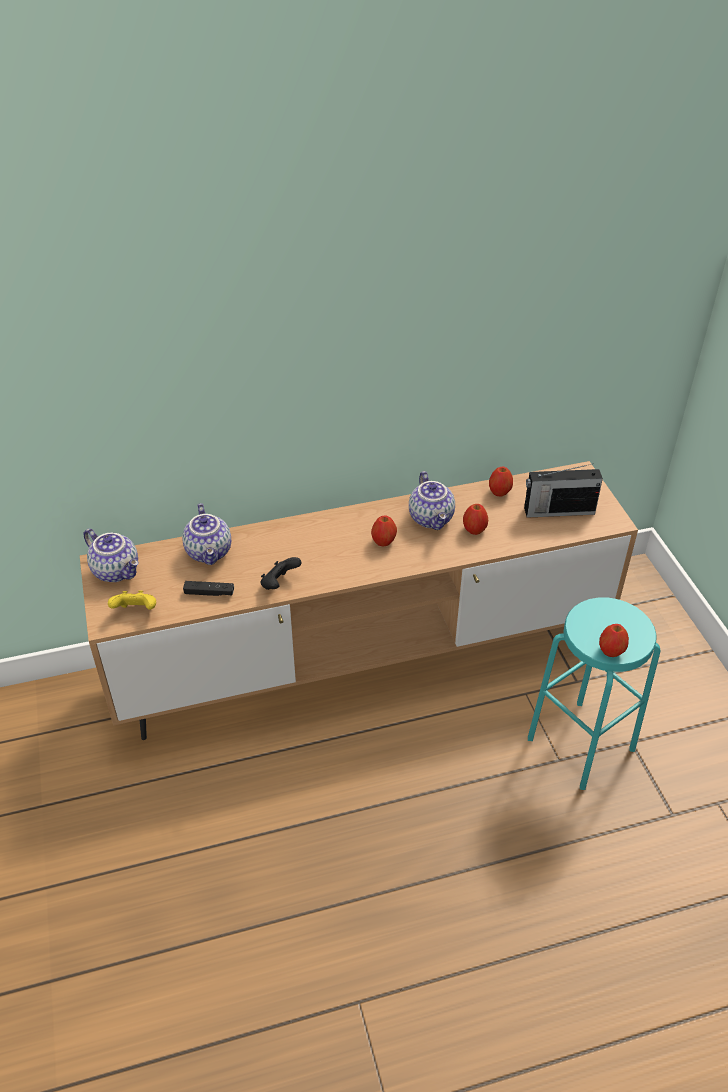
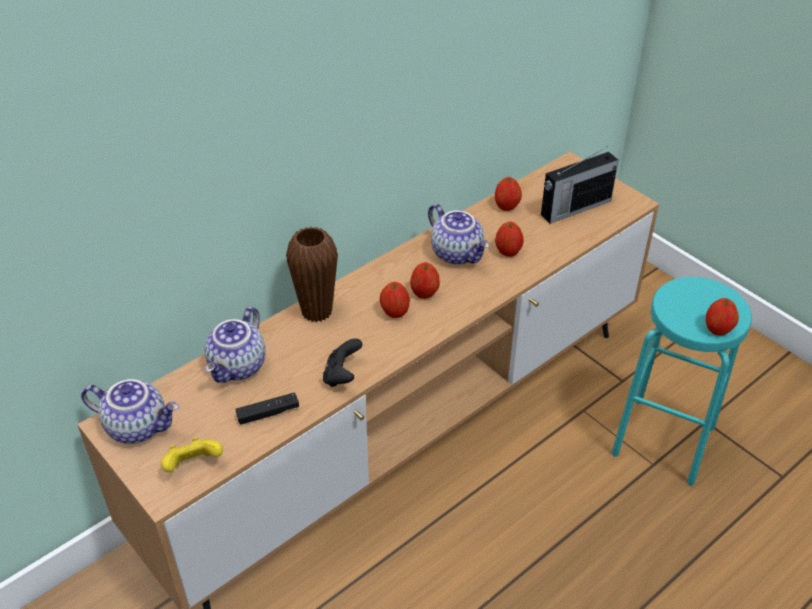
camera: 25 degrees left, 0 degrees up
(210, 552) = (239, 367): teapot -> teapot turned 60 degrees clockwise
(292, 529) = (317, 312): none -> brown vase
(350, 549) = (395, 312): none -> apple

